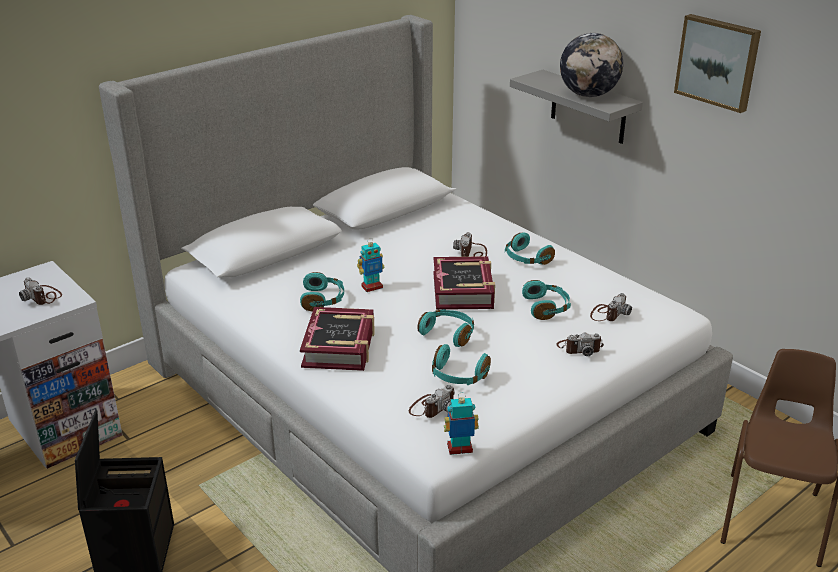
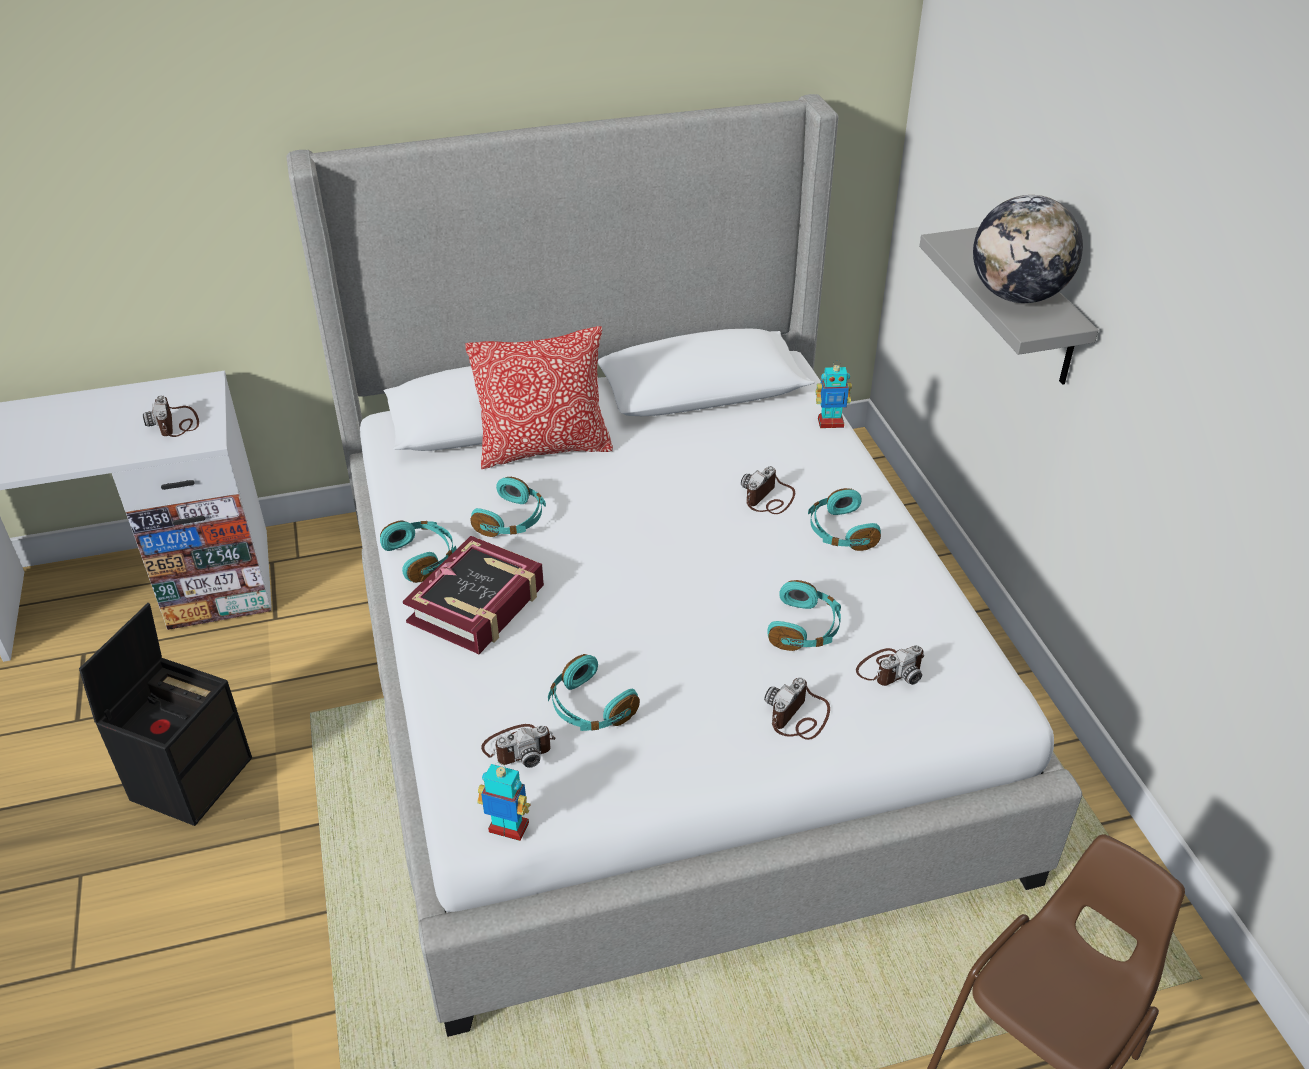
camera: 25 degrees right, 10 degrees up
(311, 259) = (544, 449): none -> pillow
(372, 287) = (588, 518): toy robot -> toy robot (830, 422)
(448, 333) = (631, 630): turquoise headphones -> turquoise headphones (422, 558)
(463, 290) = (707, 562): book -> none
(579, 348) = (799, 717): camera -> camera turned 105 degrees clockwise
(718, 62) = (1204, 307): picture -> none

